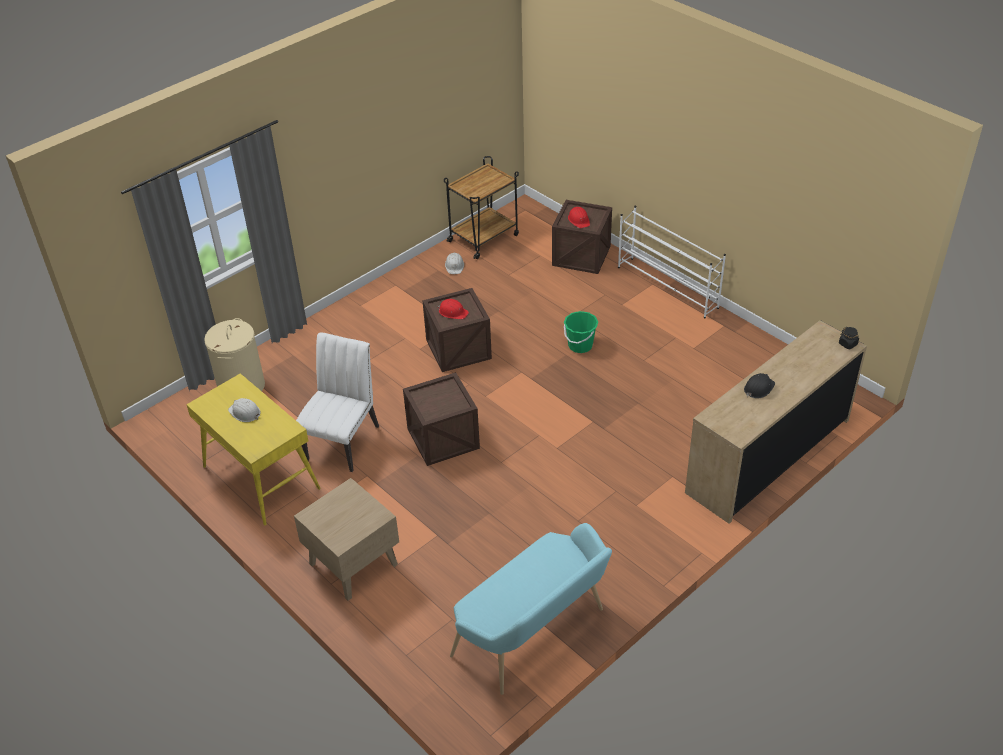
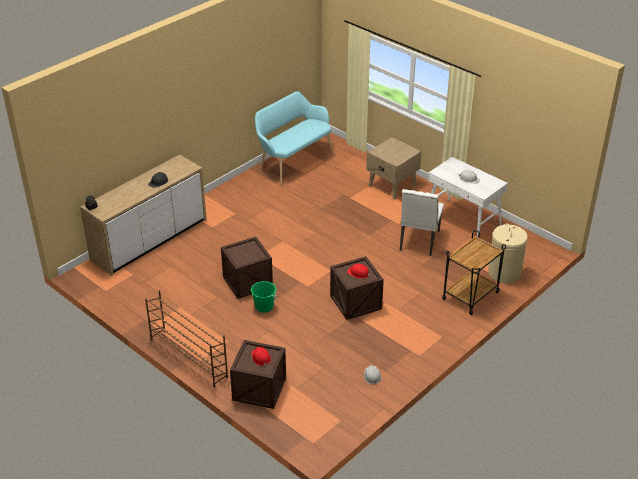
camera: 175 degrees right, 5 degrees down
(260, 478) = (463, 221): yellow desk -> white desk
(443, 438) = (355, 244): crate -> crate (247, 281)
(484, 238) = (350, 407): brown cart -> brown cart (470, 296)
(667, 287) = (188, 357): white shoe rack -> brown shoe rack

